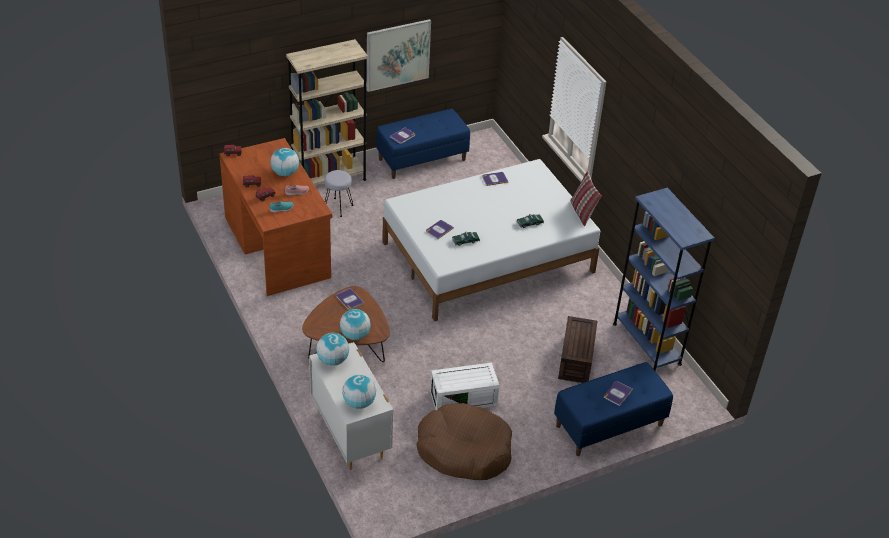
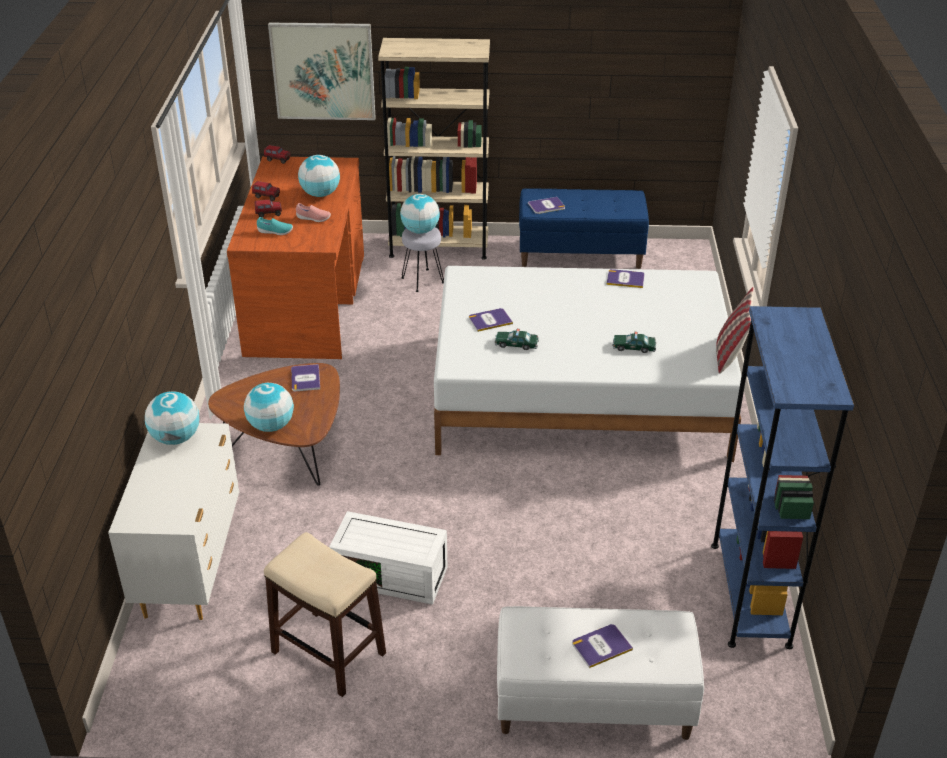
camera: 30 degrees right, 5 degrees down
(359, 403) = (154, 508): globe -> globe (420, 231)
(397, 55) = (558, 82): picture -> picture (323, 71)
(464, 450) = (329, 653): brown dog bed -> stool
(577, 360) = (612, 580): brown storage box -> none
(609, 426) = (592, 704): blue bench -> white bench

